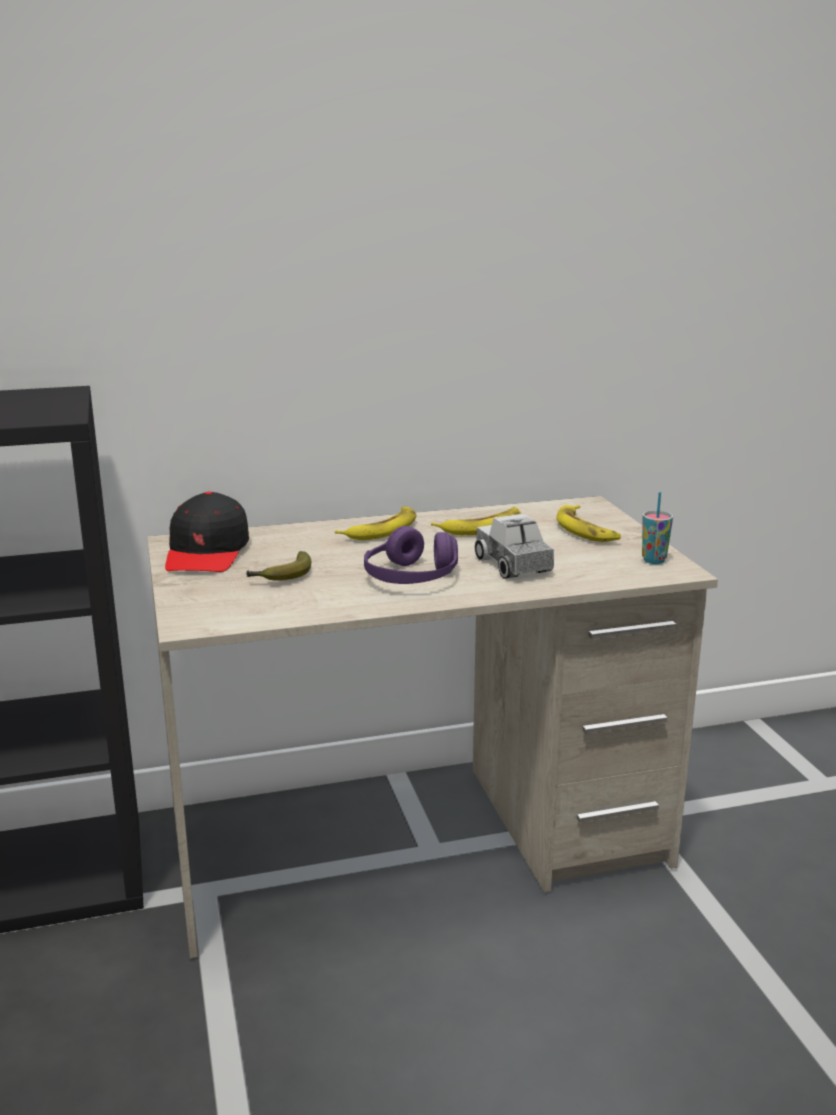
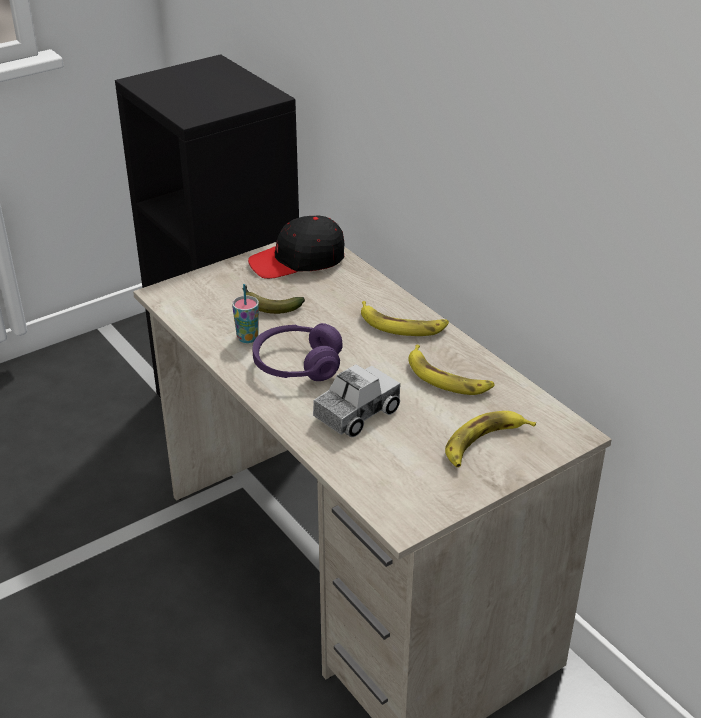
camera: 70 degrees right, 15 degrees up
(654, 560) = (423, 501): cup -> cup (247, 338)

